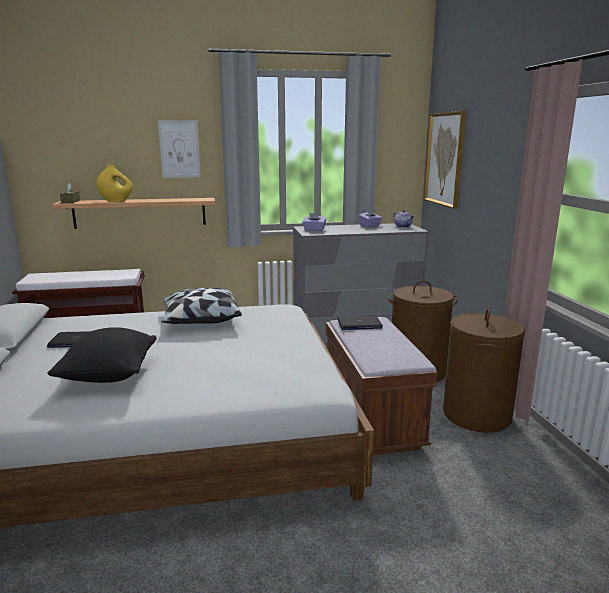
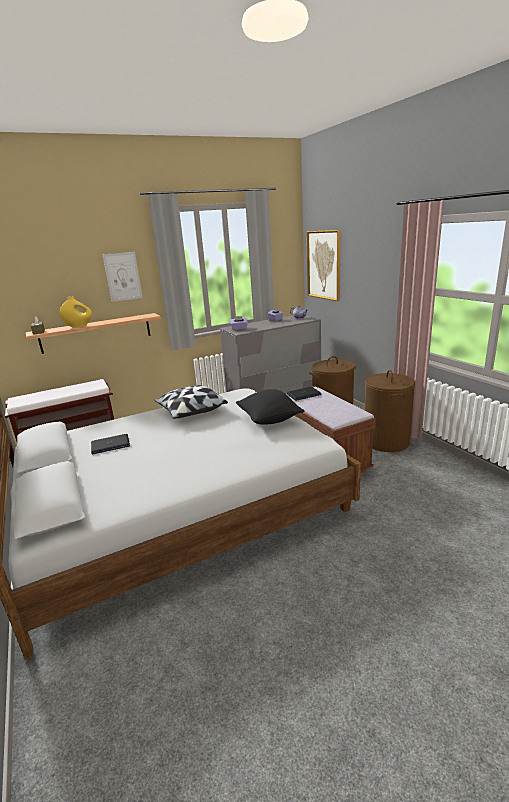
camera: 15 degrees left, 5 degrees up
(109, 376) = (165, 465): black pillow -> black pillow (269, 420)

